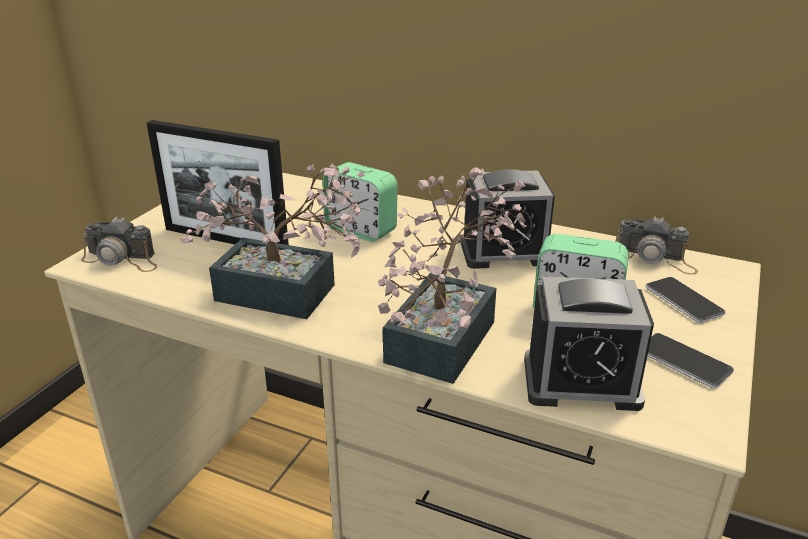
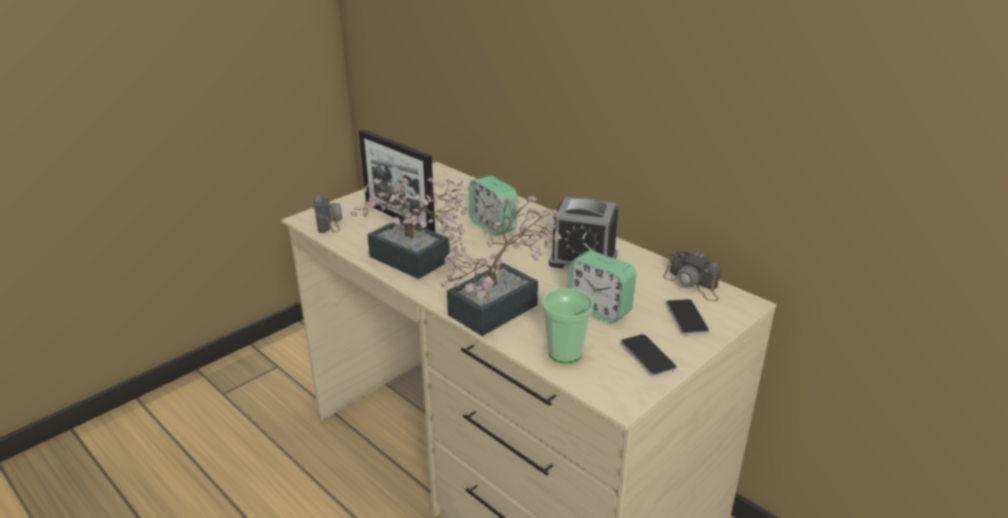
camera: 20 degrees right, 0 degrees up
(122, 259) = (329, 220): camera -> camera turned 135 degrees counterclockwise
(581, 382) = (565, 353): alarm clock -> cup

